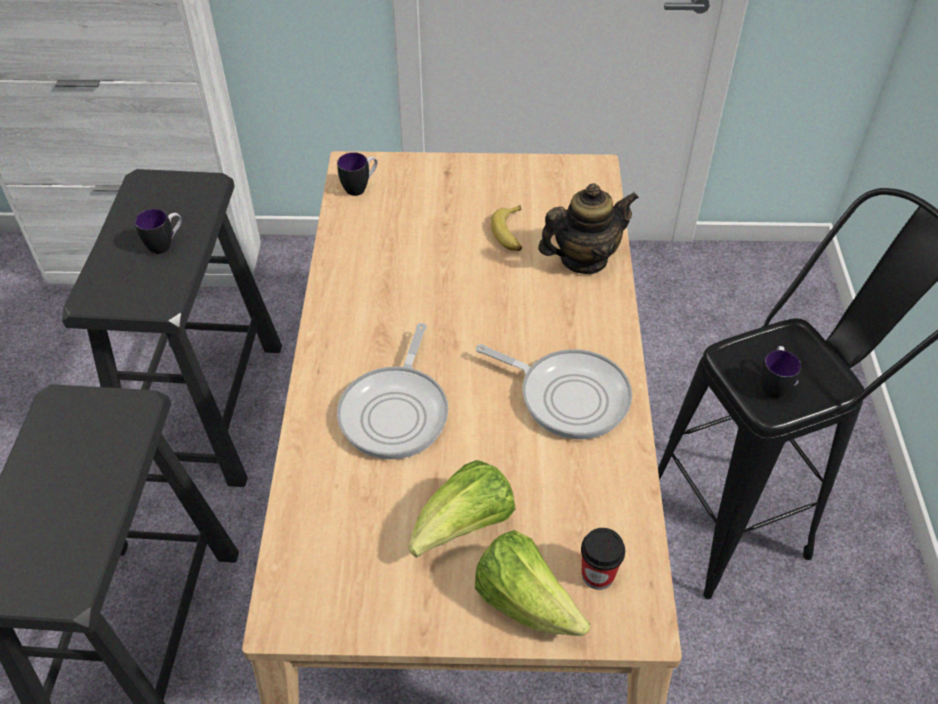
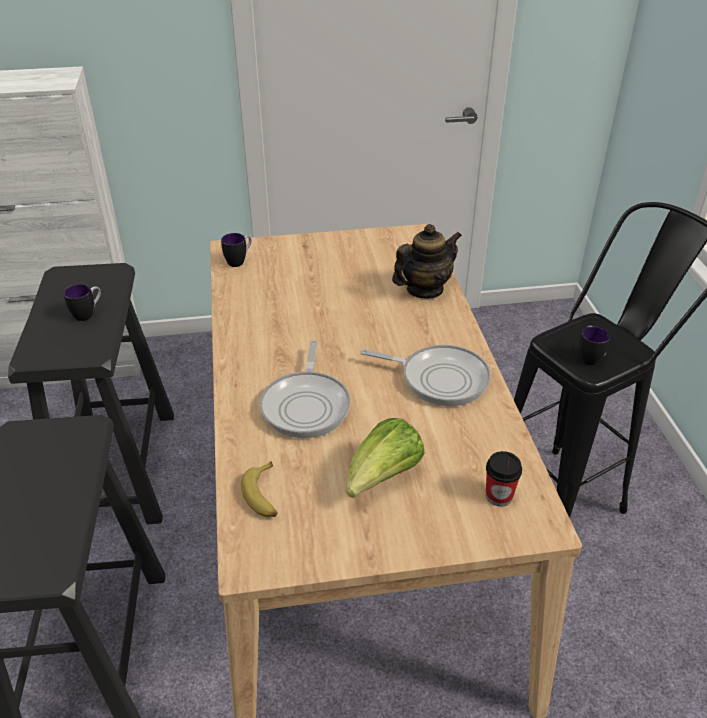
camera: 10 degrees left, 10 degrees down
(510, 234) = (364, 279): banana -> banana (264, 496)
(525, 601) = (447, 523): lettuce -> none

